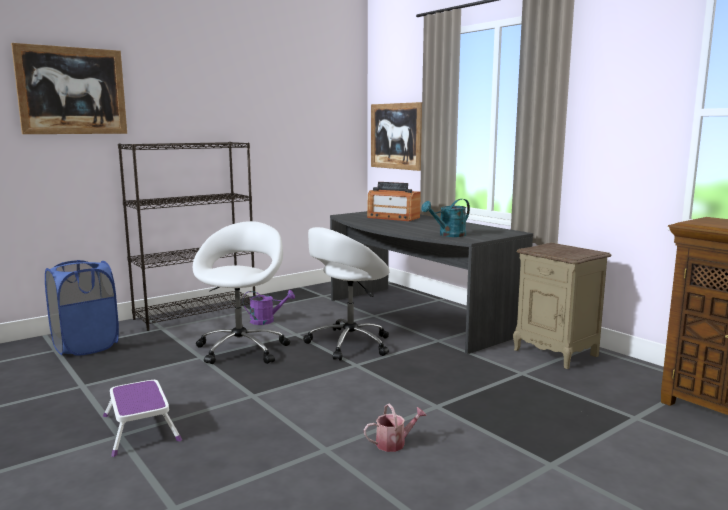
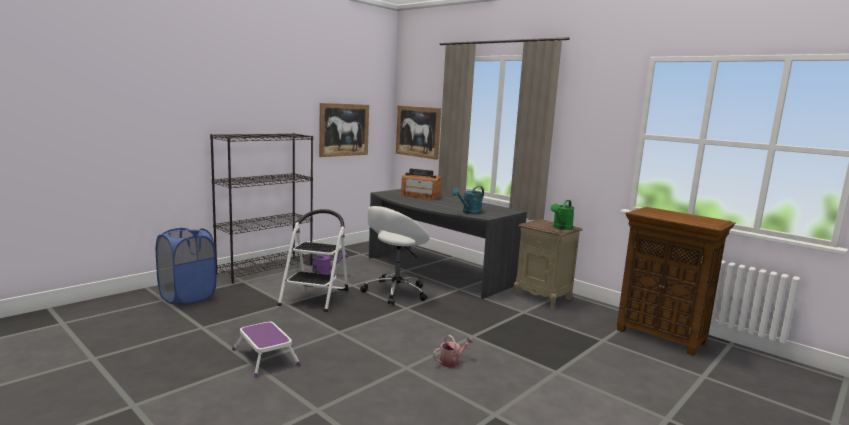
camera: 10 degrees left, 0 degrees up
(72, 91) = (177, 92): picture -> picture (344, 130)
(242, 349) = (316, 297): white office chair -> step ladder
(578, 253) = (561, 228): none -> green watering can

